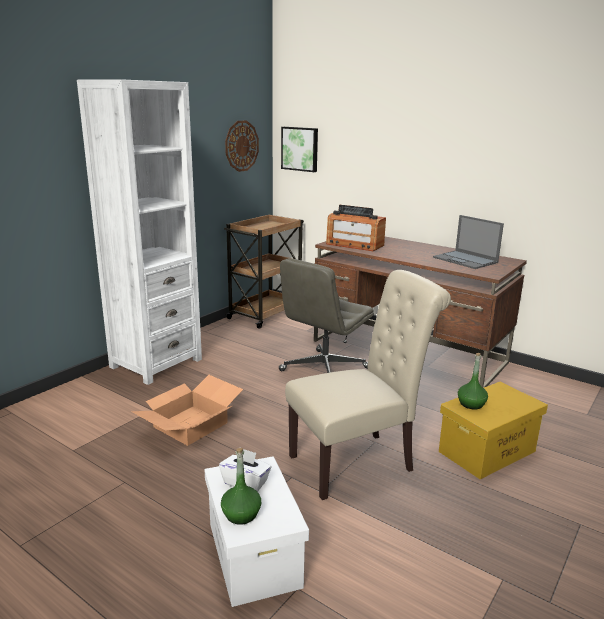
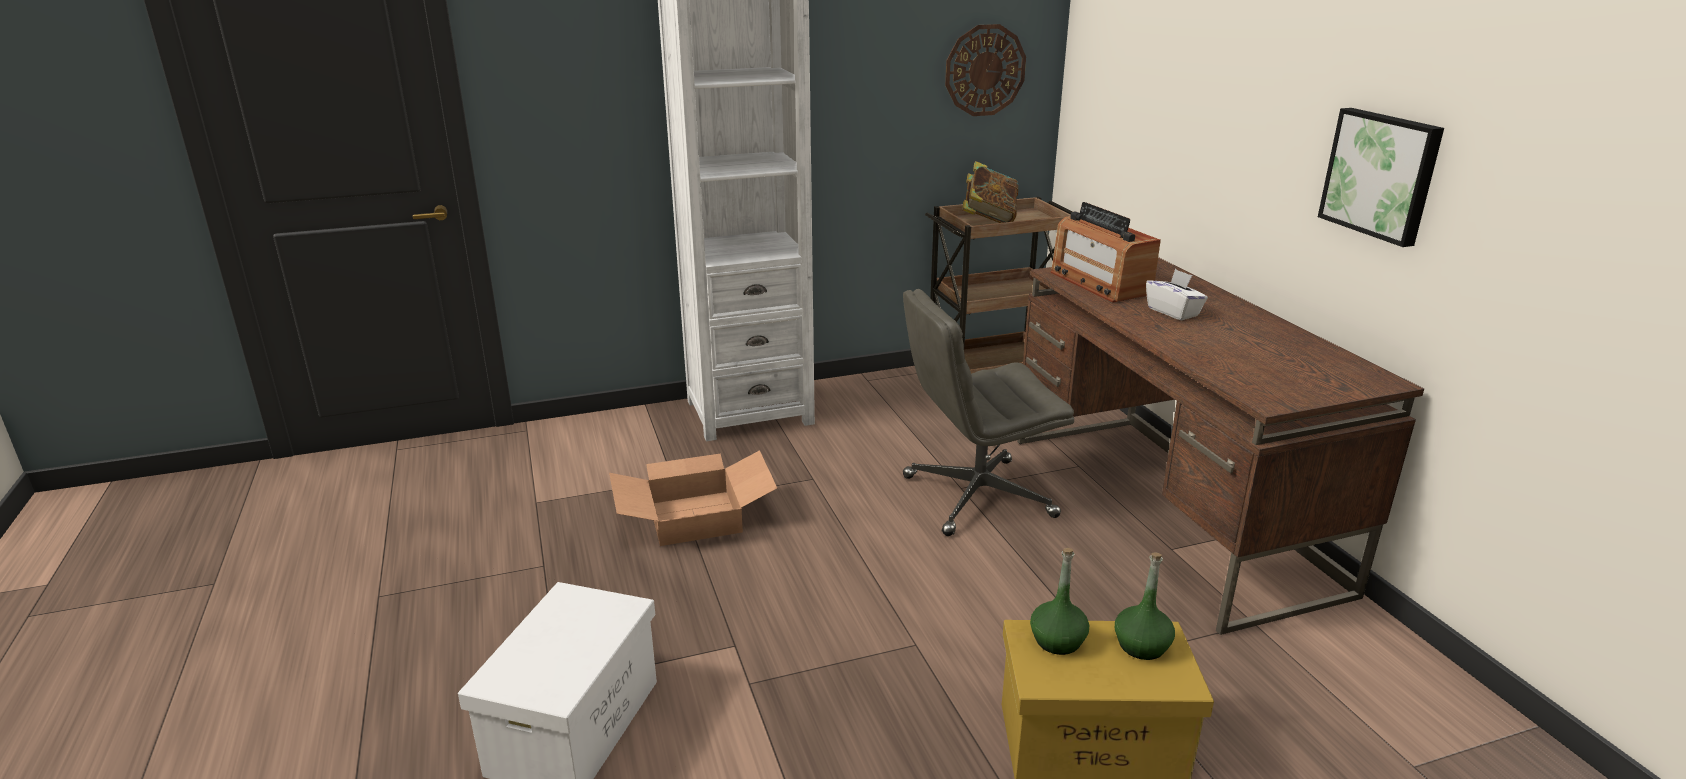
camera: 35 degrees right, 5 degrees up
(241, 514) = (520, 659): green bottle -> green bottle (1141, 645)
(246, 482) = (576, 620): white tissue box -> white tissue box (1173, 312)
(256, 227) = (989, 219): none -> book
(300, 149) = (1097, 81): picture -> picture (1382, 175)
(358, 462) = (853, 664): beige chair -> none
(466, 260) = (1272, 359): laptop -> none

